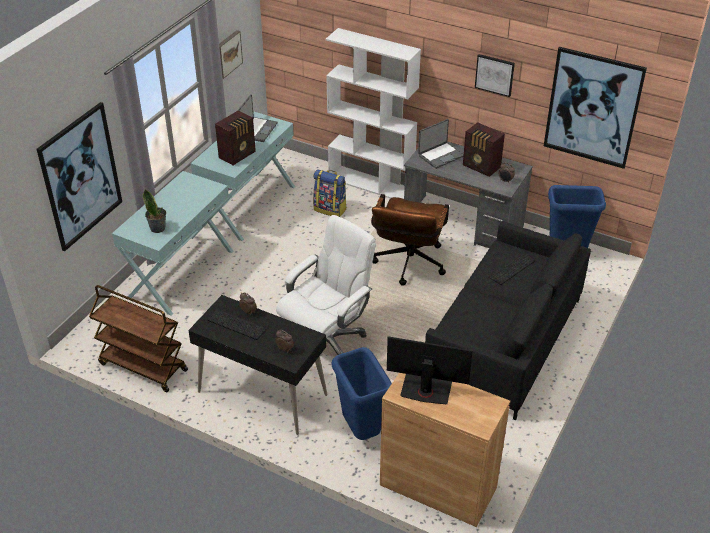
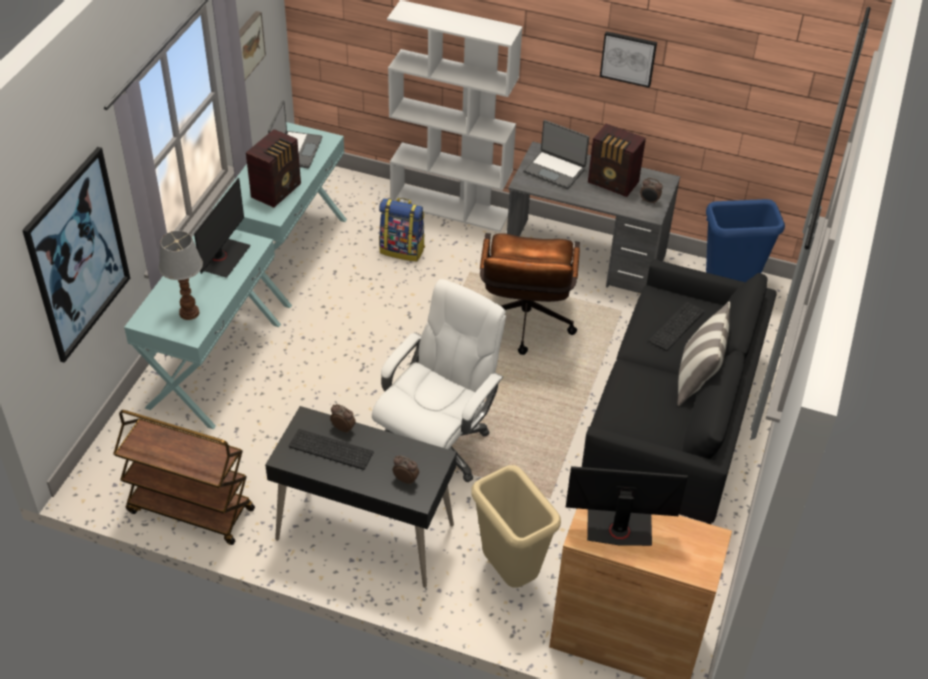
camera: 10 degrees left, 5 degrees up
(158, 228) = (189, 313): potted plant -> table lamp
(189, 194) = (222, 257): none -> monitor
(362, 431) = (511, 572): blue trash can -> beige trash can
(440, 155) = (555, 170): laptop -> laptop turned 75 degrees clockwise
(519, 306) = (697, 379): none -> pillow
(593, 108) = (765, 98): picture -> none

